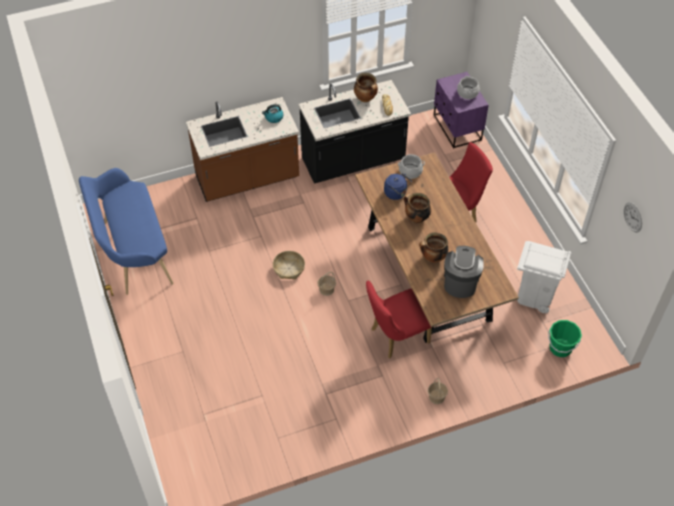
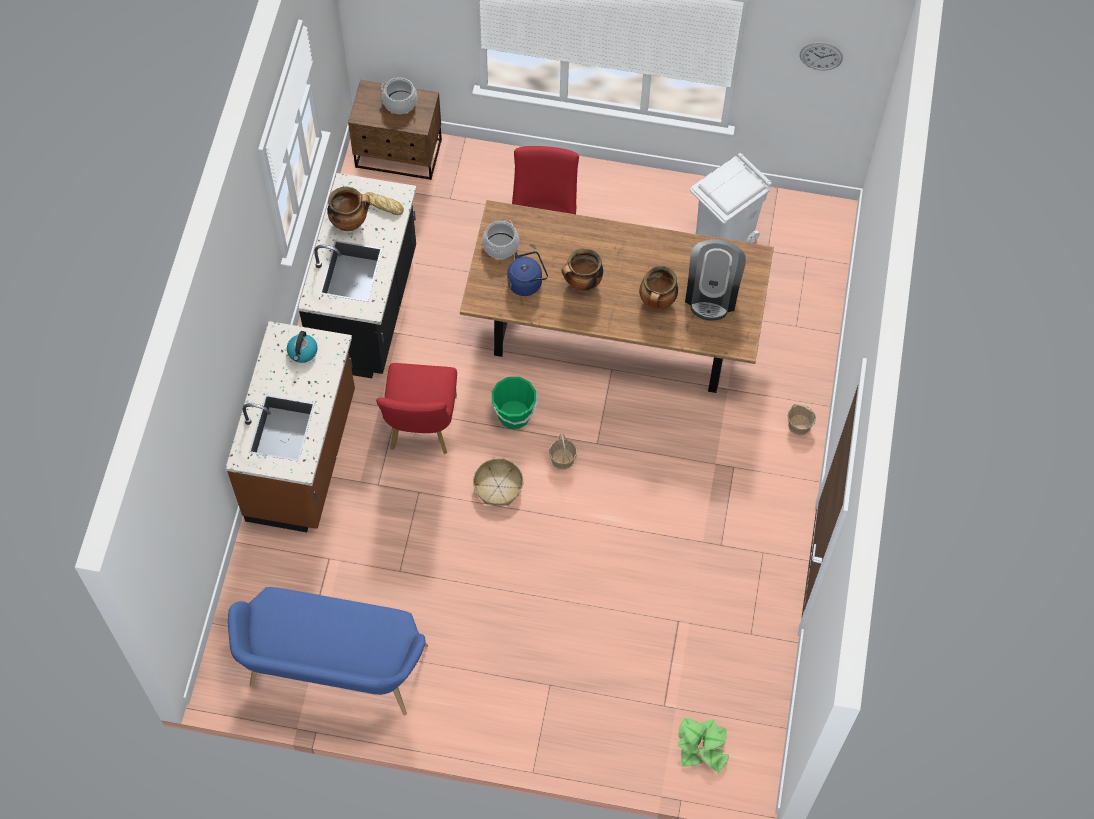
camera: 60 degrees left, 10 degrees up
(188, 446) = (702, 746): none -> potted plant
(395, 337) = (687, 420): red chair -> red chair (421, 428)
(457, 128) = (399, 154): purple nightstand -> brown nightstand
(460, 281) = (712, 293): coffee machine -> coffee machine turned 120 degrees counterclockwise
(560, 348) = (812, 255): green bucket -> green bucket (514, 415)

